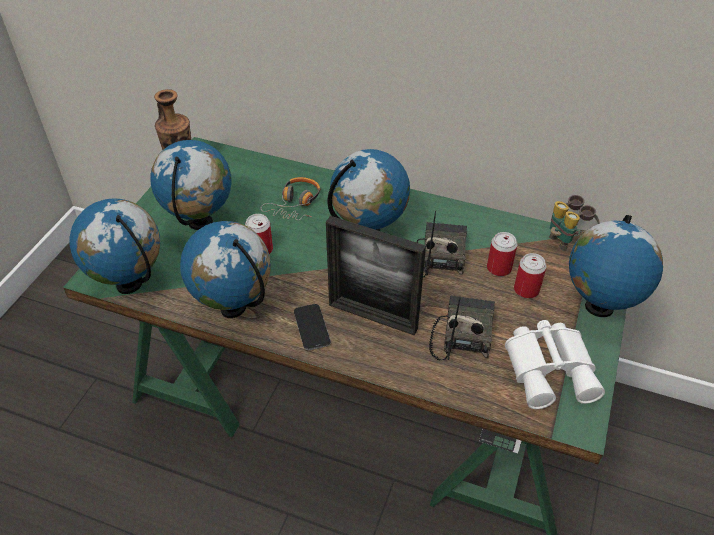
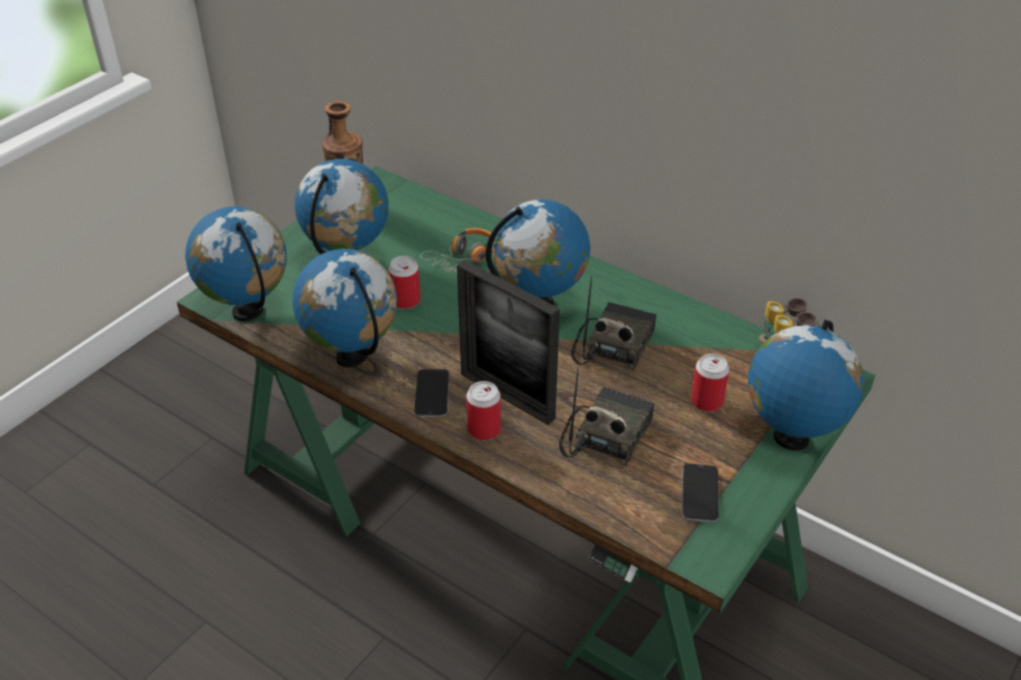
camera: 15 degrees right, 5 degrees down
(499, 268) = (682, 371): can -> can (484, 429)
(551, 369) = (699, 493): white binoculars -> phone

